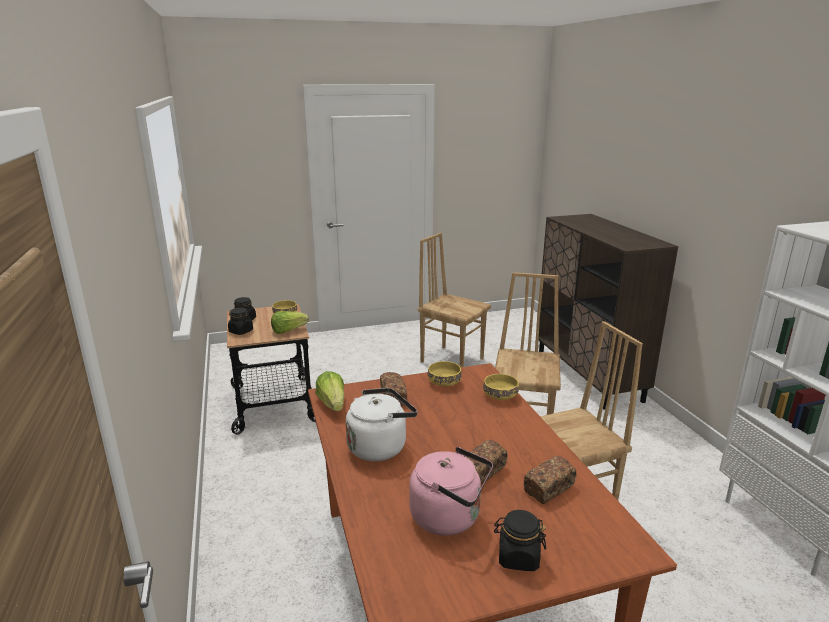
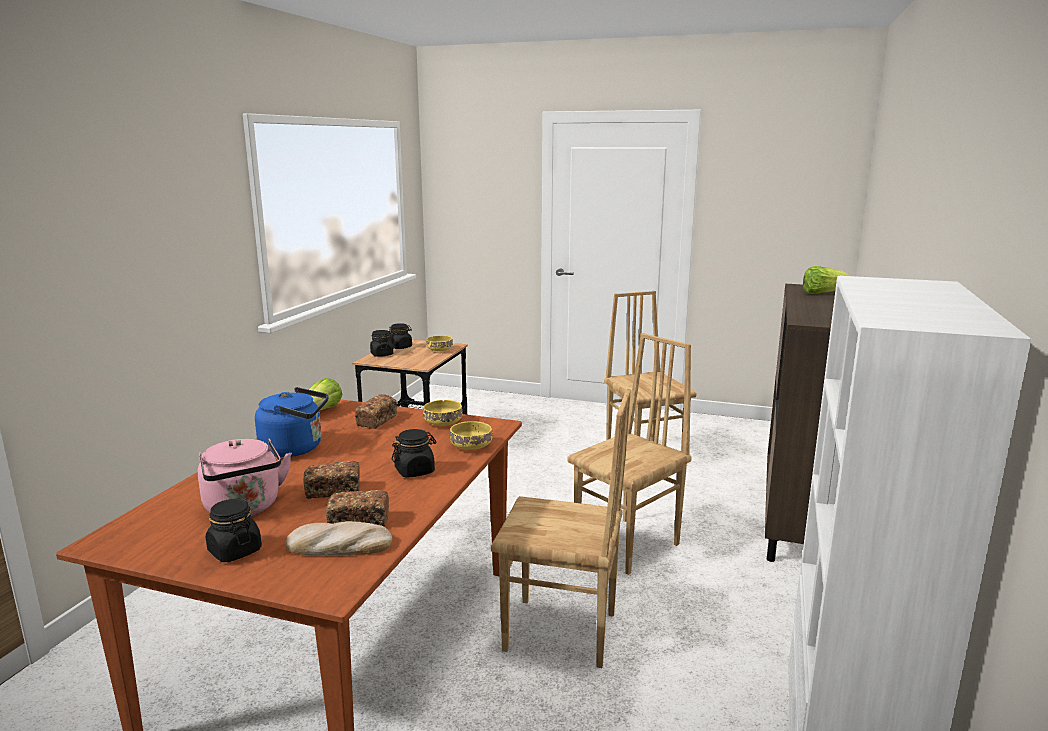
camera: 35 degrees right, 5 degrees down
(288, 331) = (419, 362): lettuce -> lettuce (823, 294)
(380, 446) = (296, 448): white kettle -> blue kettle
(503, 430) = (415, 471): none -> black jar
(575, 514) = (339, 546): none -> bread

